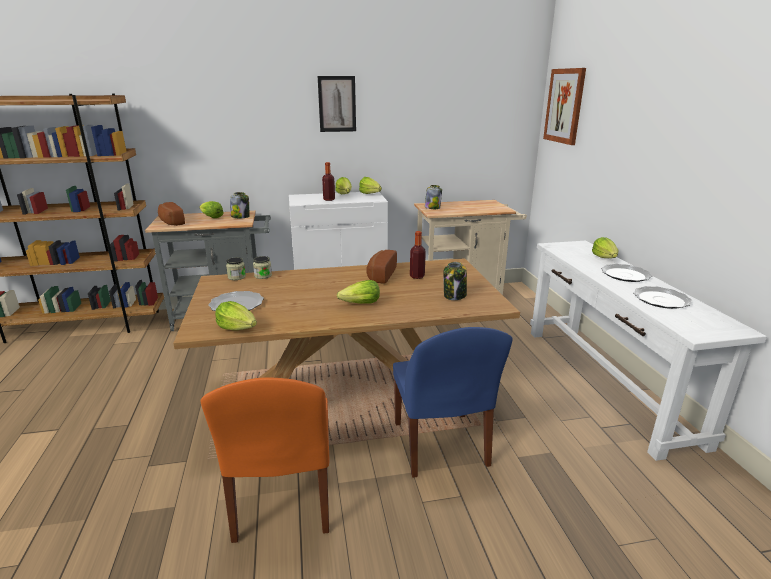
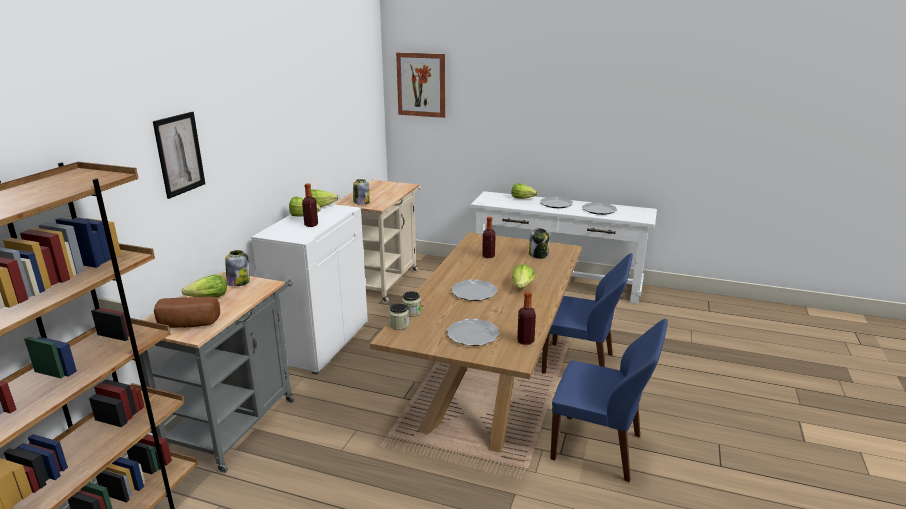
camera: 60 degrees left, 0 degrees up
(238, 328) = (525, 341): lettuce -> bottle
(283, 502) = (599, 448): orange chair -> blue chair
(325, 288) = (474, 292): none -> plate
(337, 104) = (271, 115): picture -> picture (179, 154)
(380, 275) = (470, 267): bread -> none

